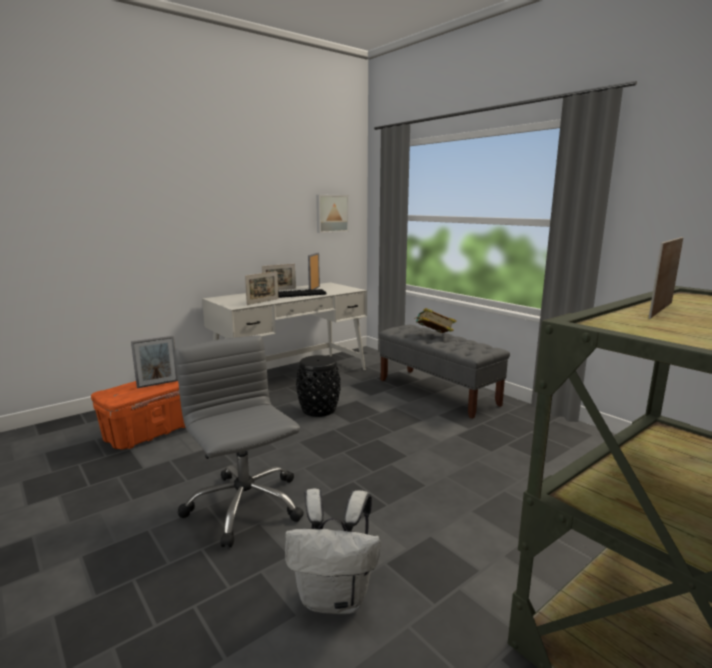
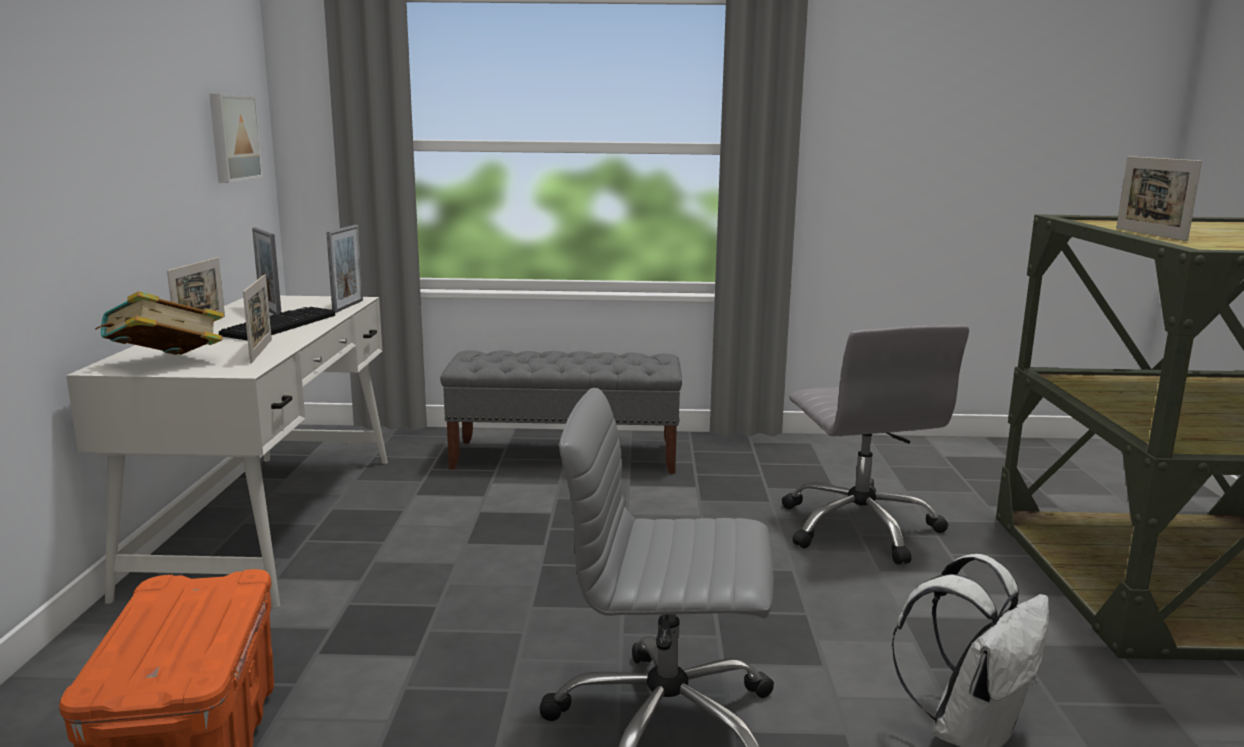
camera: 50 degrees left, 0 degrees up
(158, 384) = (206, 607): picture frame -> picture frame (348, 306)
(318, 410) = (453, 549): black stool -> none
(433, 335) = (547, 357): book -> book (165, 364)
(512, 487) = (860, 528): none -> grey office chair

